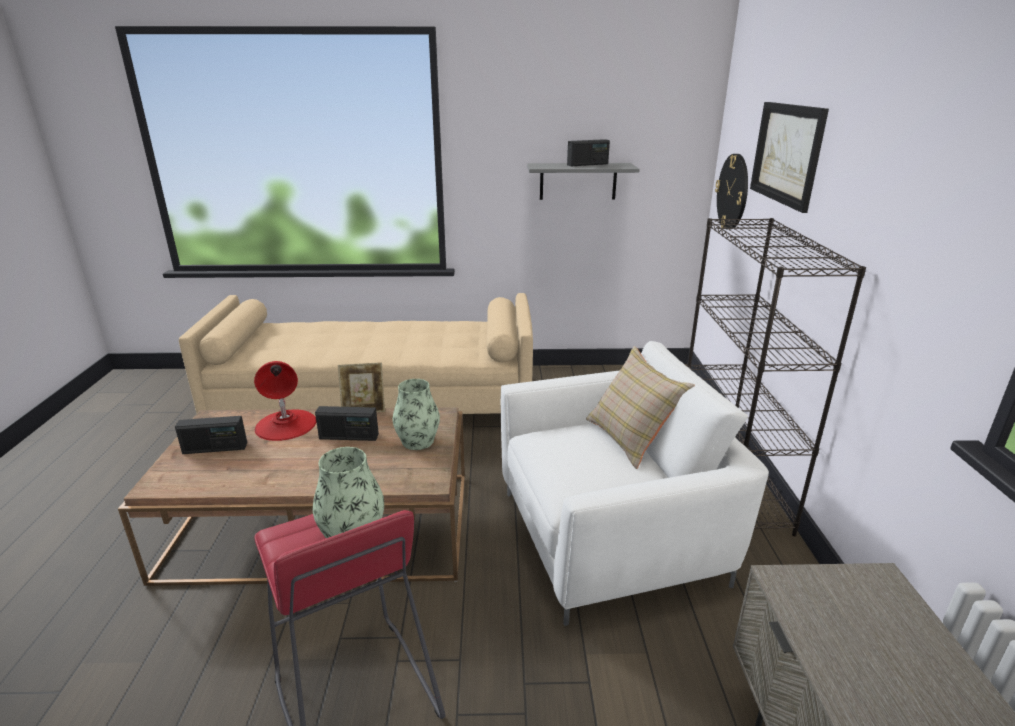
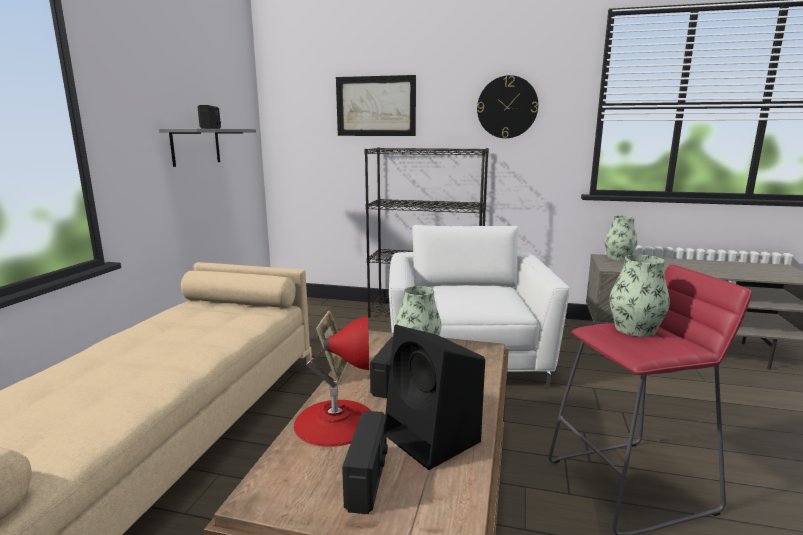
camera: 75 degrees left, 10 degrees down
(256, 468) = (434, 439): none -> black speaker
(631, 438) = (453, 284): beige pillow -> none
(733, 192) = (304, 144): wall clock -> wall clock (507, 107)
(897, 605) = (618, 258): none -> vase

